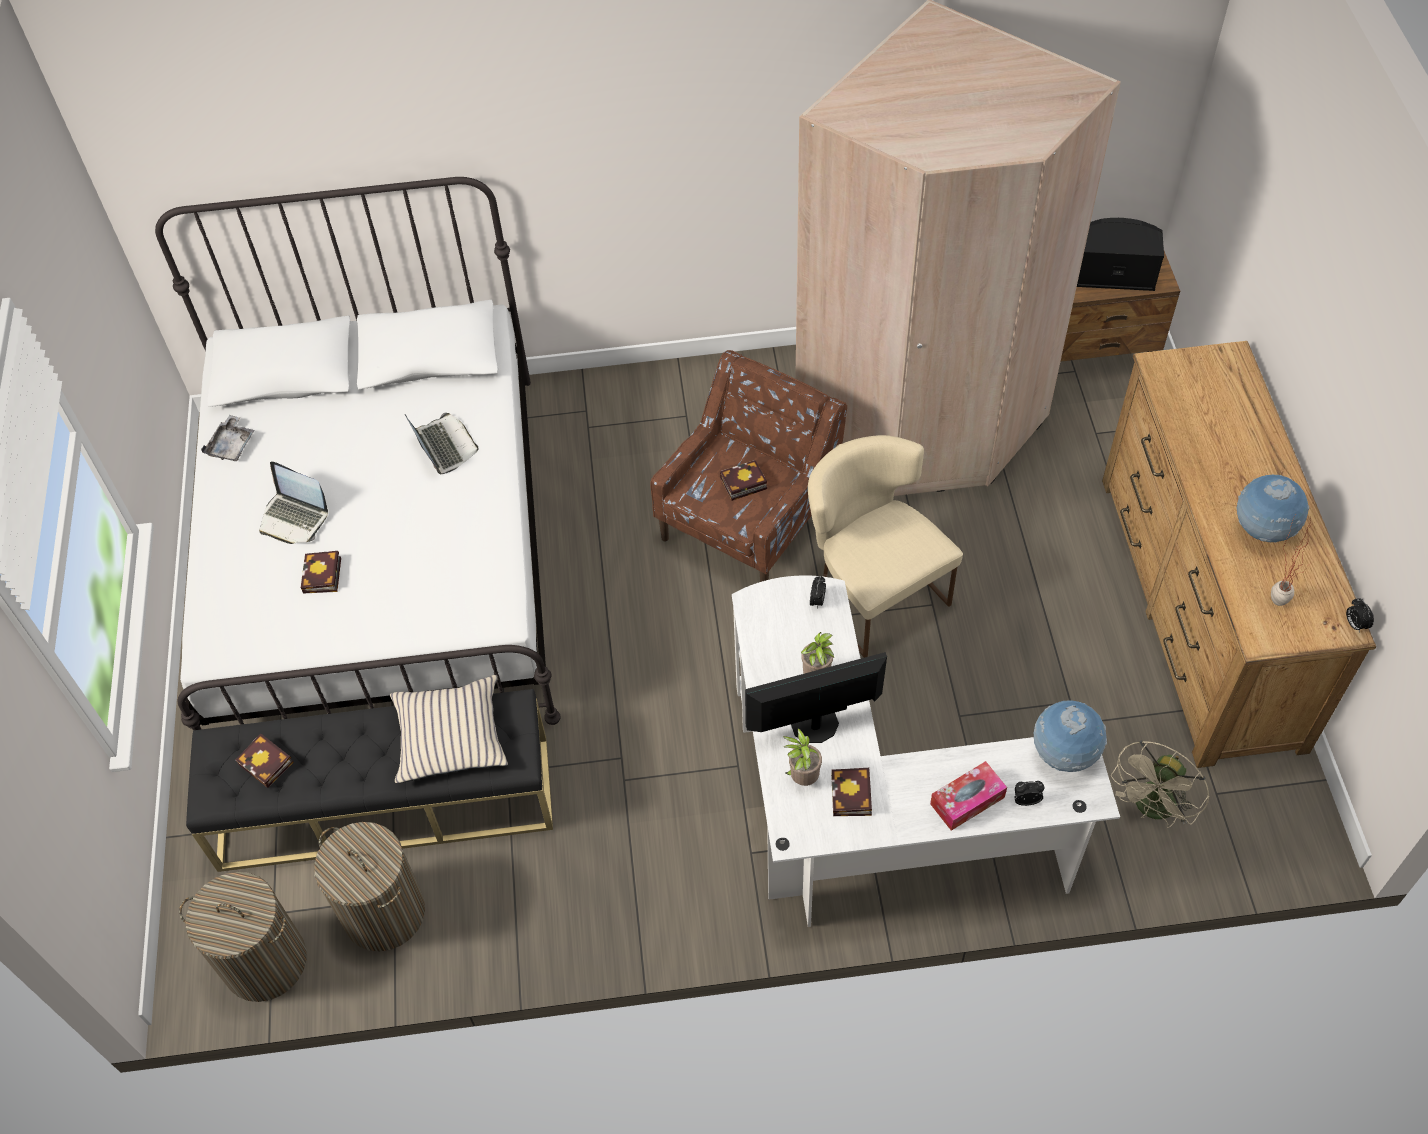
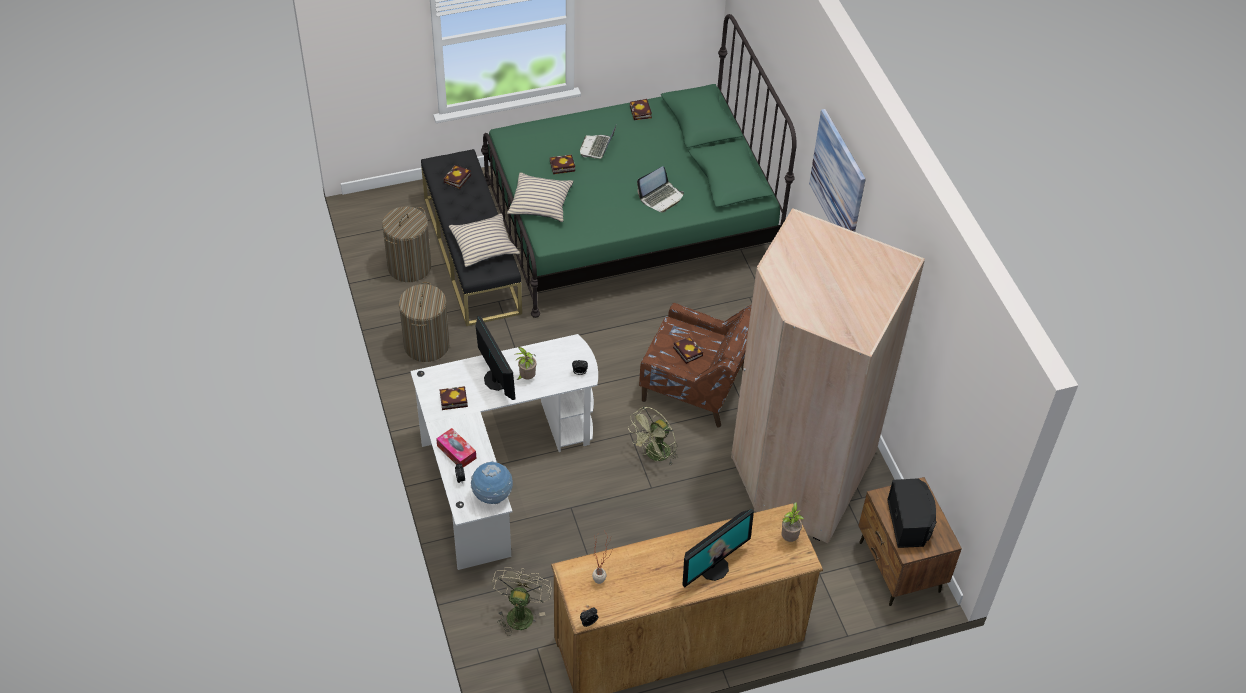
camera: 75 degrees right, 5 degrees down
(232, 445) = (641, 112): grey tray -> book
(264, 961) = (378, 227): laundry basket -> laundry basket (426, 345)
(384, 556) = (629, 222): white bed -> green bed
(402, 618) = (540, 203): none -> beige pillow
(628, 133) = (838, 180): none -> picture
(802, 778) = (461, 378): potted plant -> potted plant (789, 537)
(872, 591) = (654, 455): beige chair -> green fan
(1152, 809) = (520, 612): beige fan -> beige fan turned 75 degrees clockwise
(1249, 458) = (713, 567): none -> monitor
(1262, 530) = (654, 574): globe -> none

